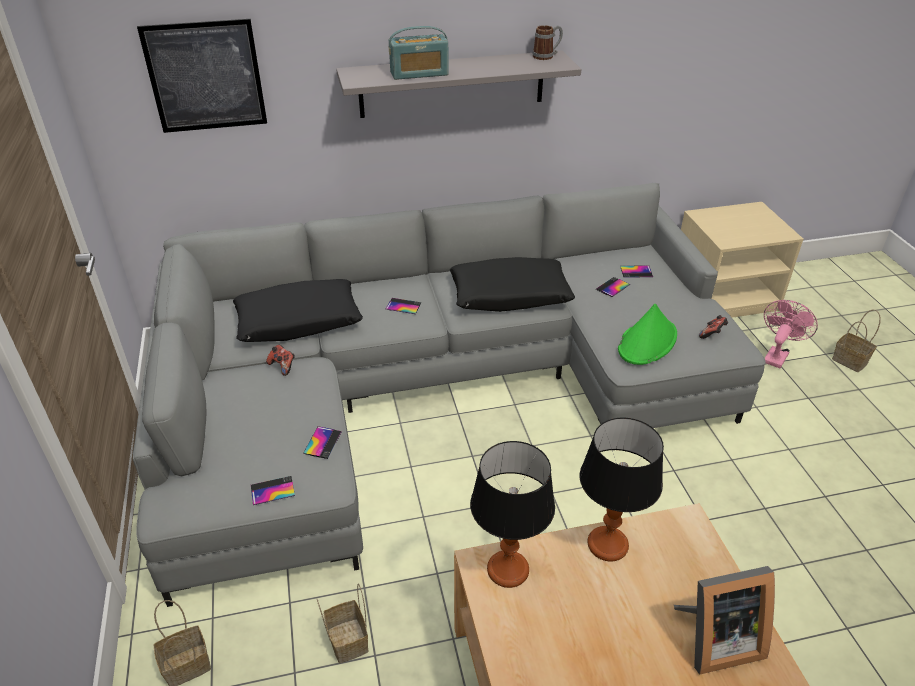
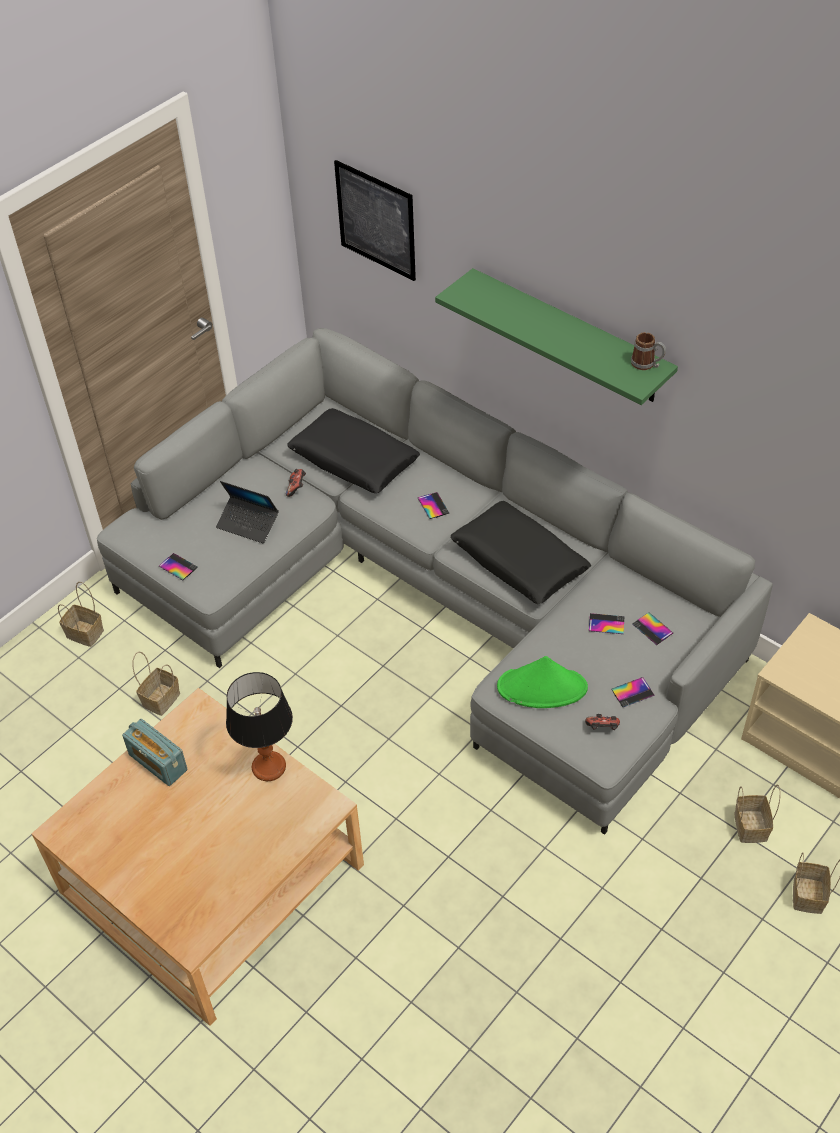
camera: 55 degrees right, 10 degrees up
(284, 415) = (248, 524): none -> laptop
(322, 442) = (241, 561): phone -> phone (632, 692)
(419, 74) = (512, 316): radio -> radio (158, 762)
(452, 84) = (569, 337): grey shelf -> green shelf
(508, 569) = (204, 724): table lamp -> none
(714, 640) = (230, 862): picture frame -> none
(776, 355) = (749, 825): pink fan -> basket

